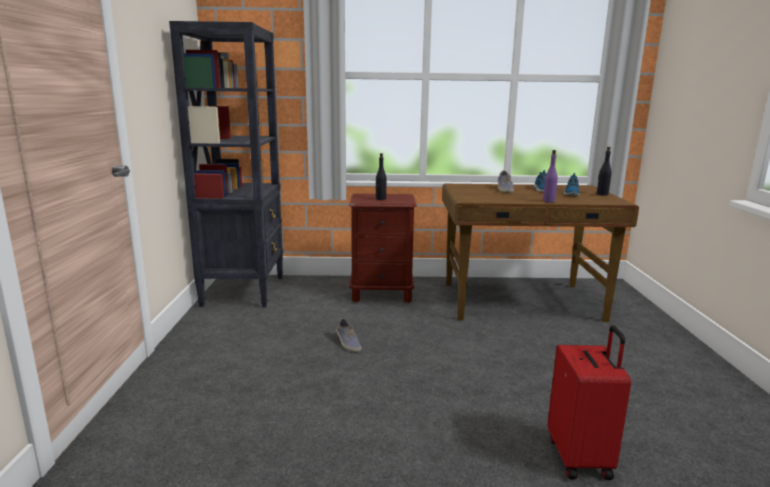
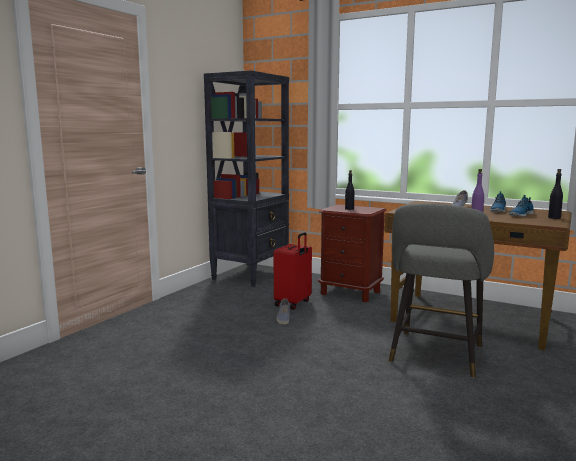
camera: 30 degrees right, 5 degrees down
(540, 352) = (435, 356): none -> grey stool
(580, 458) = (367, 426): red suitcase -> red suitcase (293, 303)

